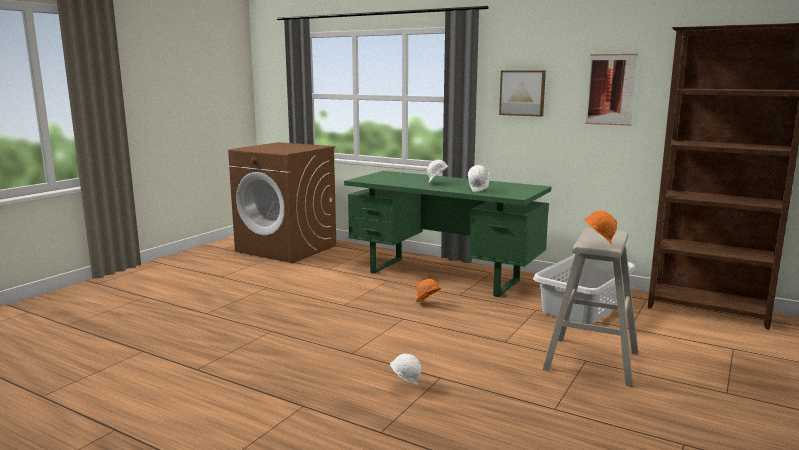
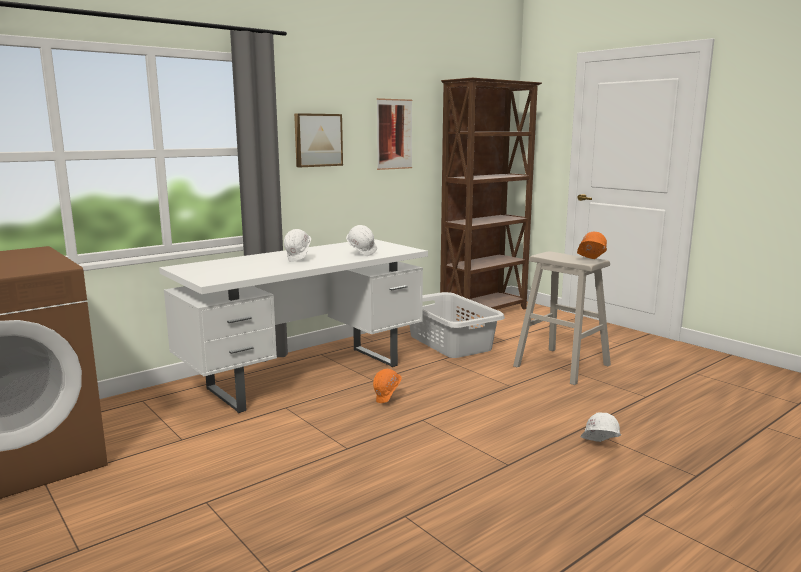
camera: 70 degrees left, 0 degrees up
(444, 276) = (306, 376): green desk -> white desk

